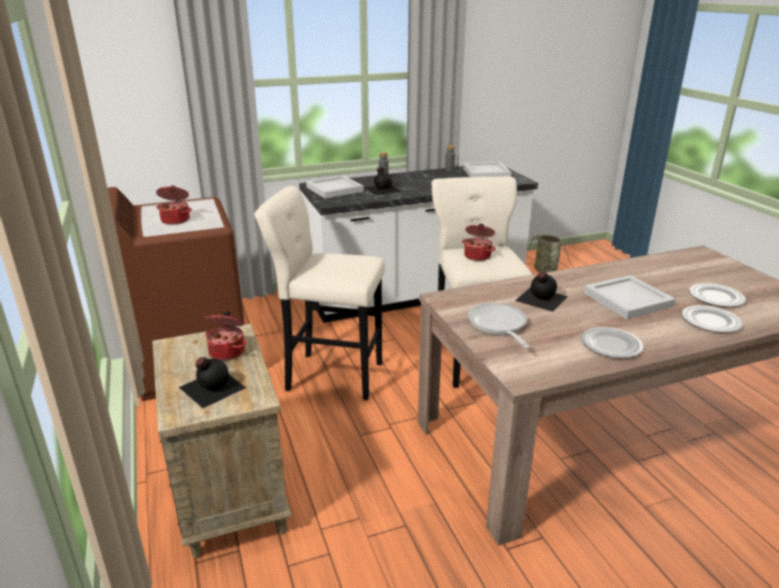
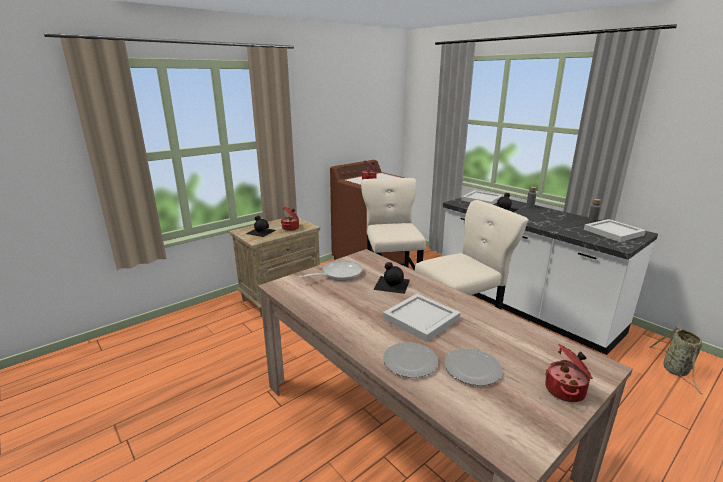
camera: 70 degrees right, 5 degrees down
(478, 256) = (458, 262): cooking pot -> cooking pot (566, 390)
(611, 345) = (334, 313): plate -> none

